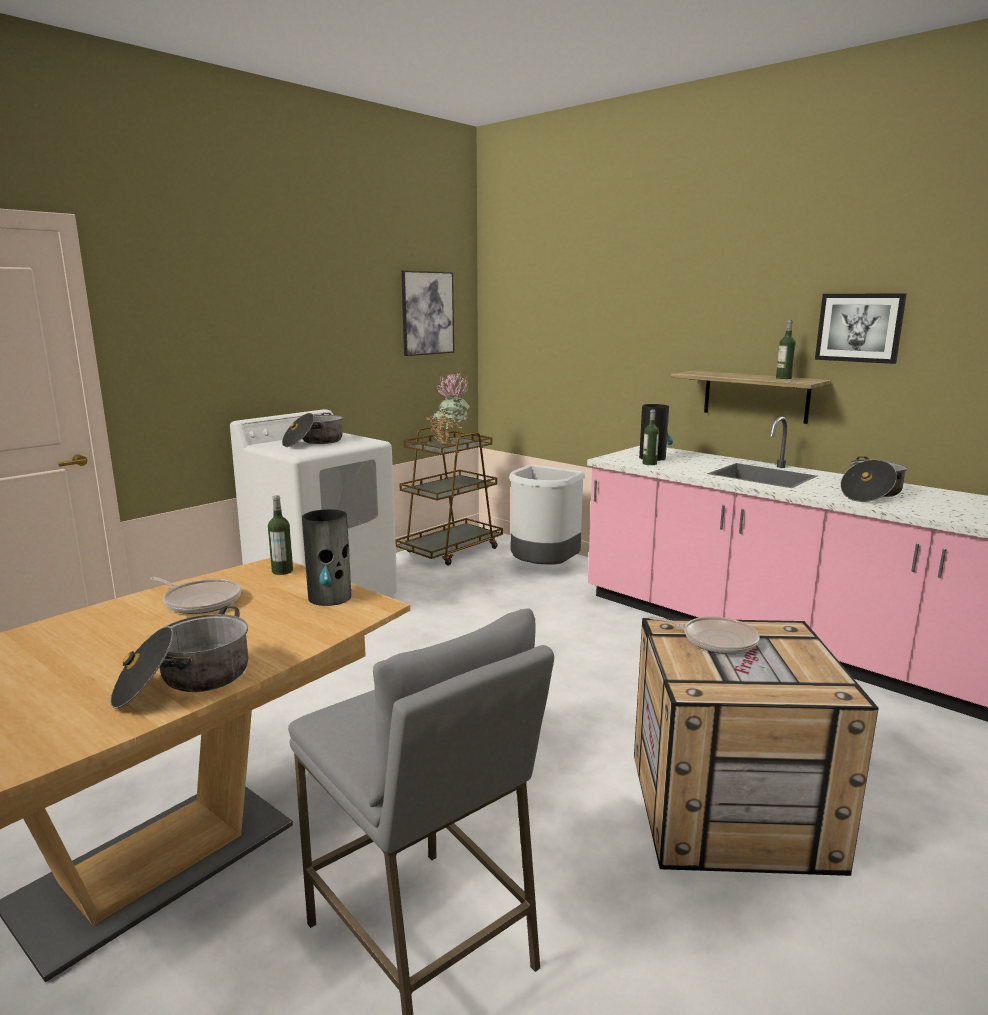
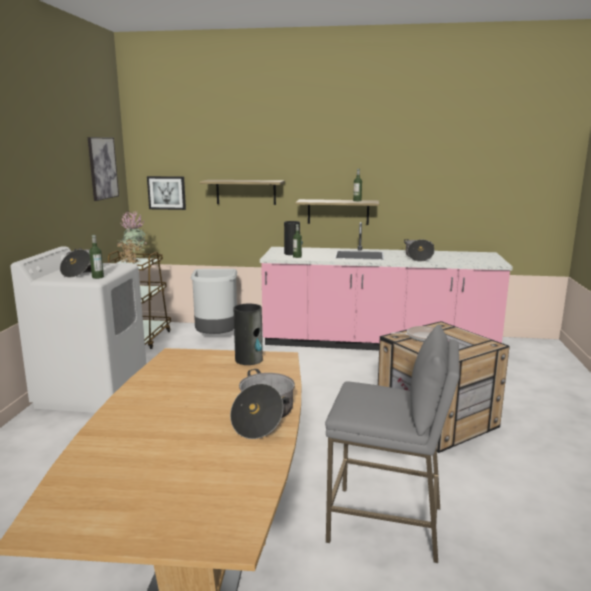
camera: 35 degrees left, 0 degrees up
(200, 601) = (176, 382): frying pan -> none
(282, 571) = (189, 354): bottle -> bottle (98, 277)
(618, 355) = (246, 192): none -> shelf
(859, 327) = (391, 172): picture -> picture (166, 192)

